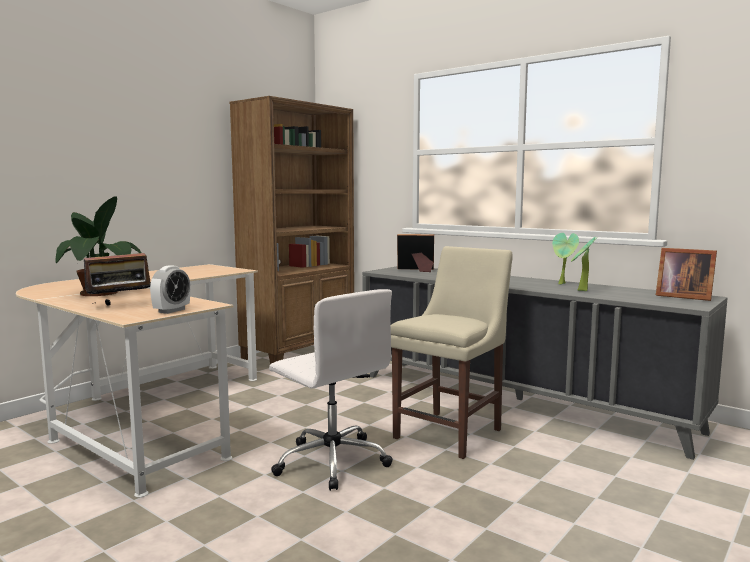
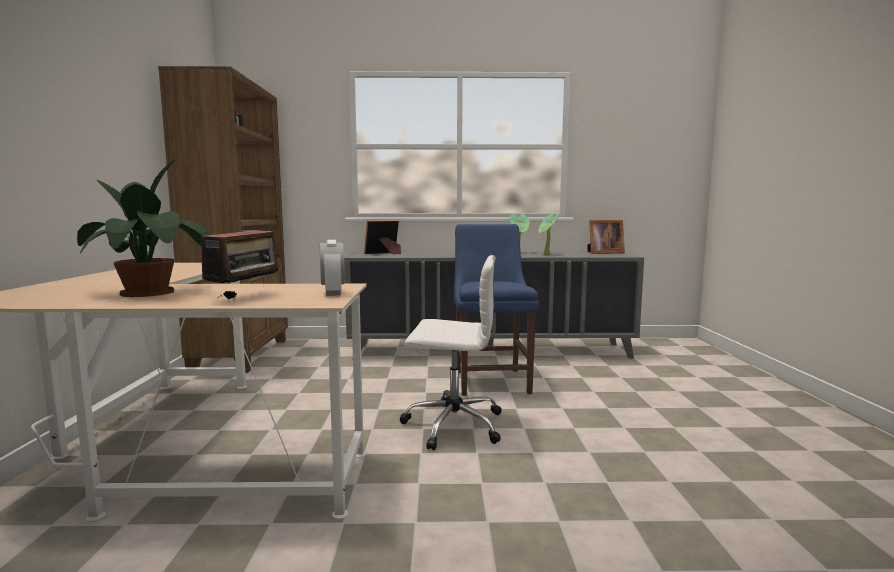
camera: 40 degrees left, 0 degrees up
(451, 432) = (491, 380): beige chair -> blue chair

